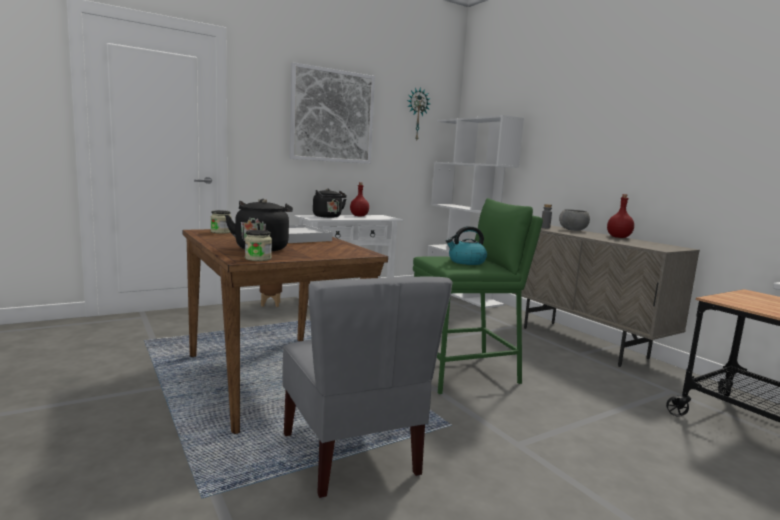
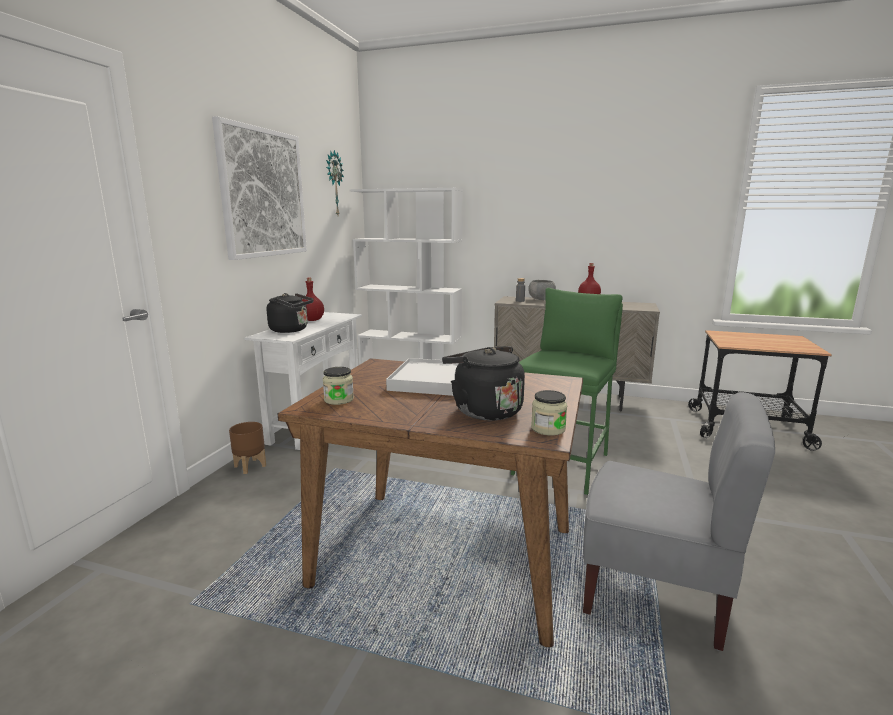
camera: 40 degrees left, 5 degrees up
(466, 262) = (575, 359): kettle -> none

